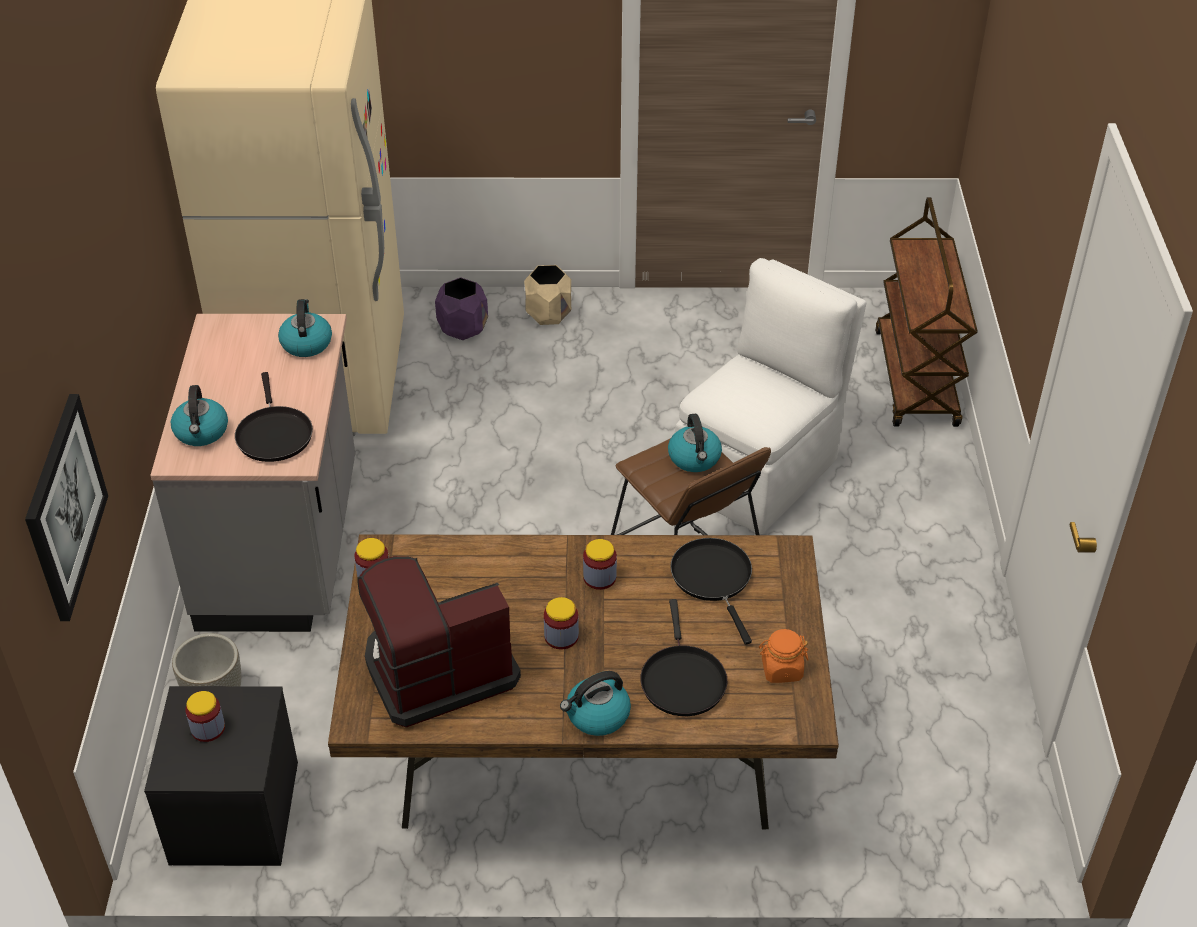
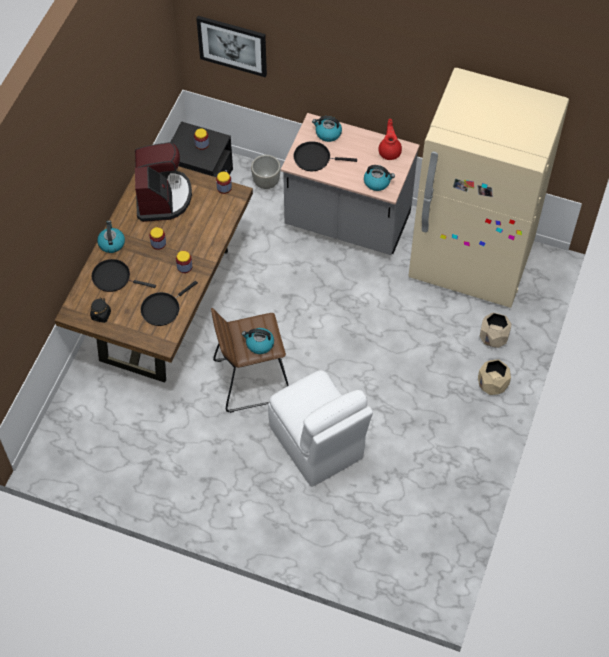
camera: 110 degrees right, 15 degrees up
(225, 343) = (390, 151): none -> red teapot
(463, 328) = (493, 338): purple planter -> beige planter
(713, 579) = (163, 308): black frying pan -> black frying pan turned 135 degrees clockwise
(781, 669) = (101, 315): orange jar -> black jar
(916, 379) = (361, 562): brown cart -> none

